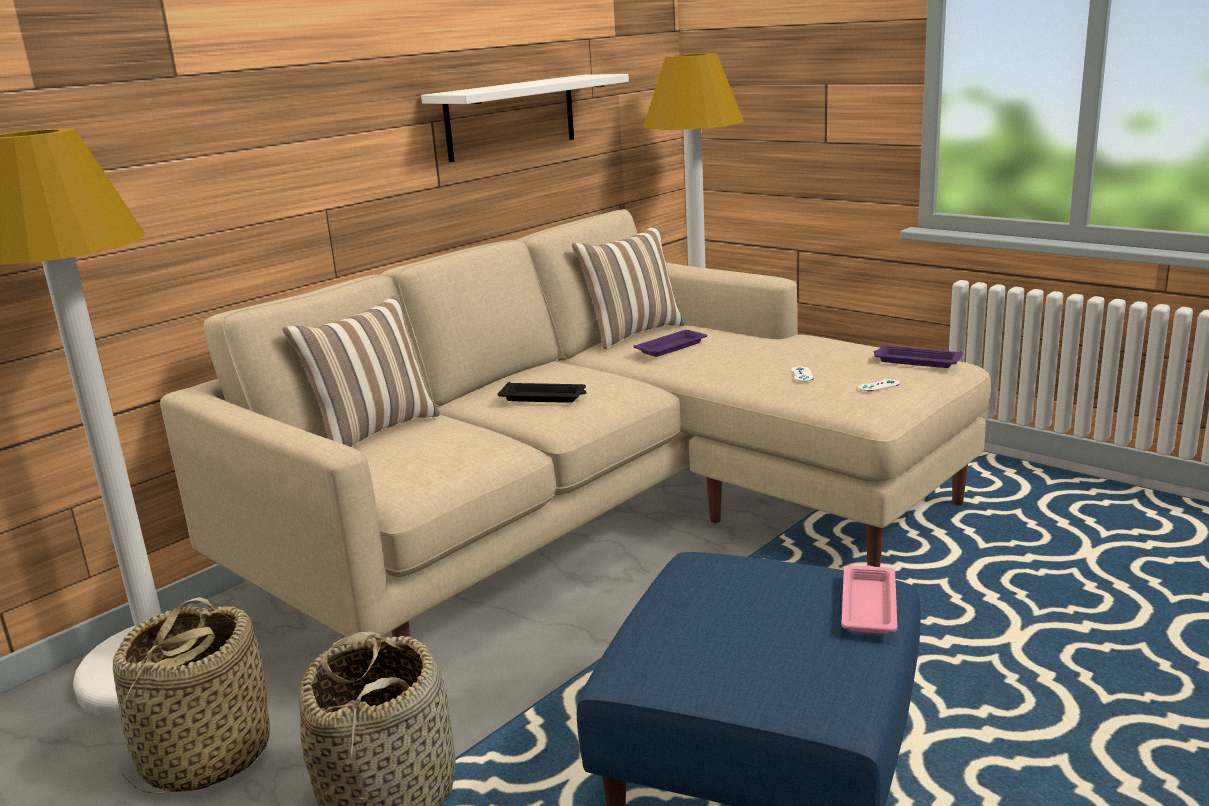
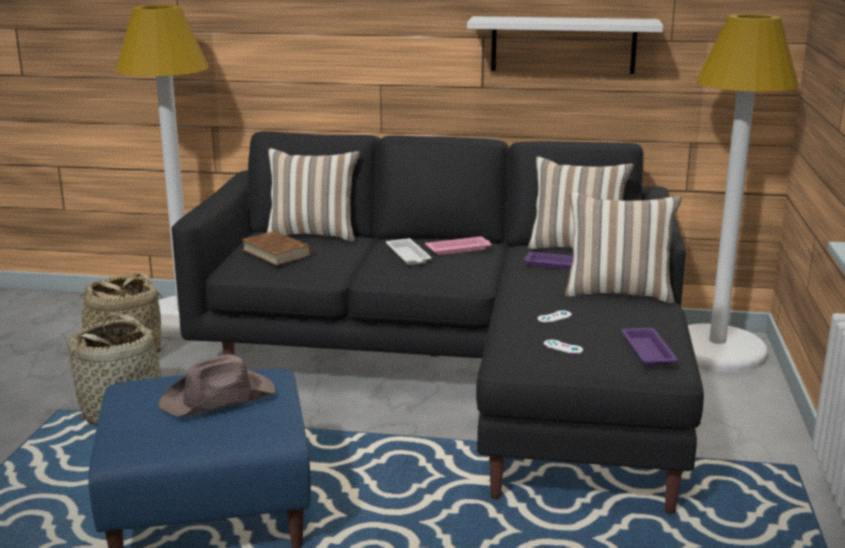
camera: 55 degrees right, 0 degrees up
(415, 459) = (276, 252): none -> brown book
(544, 397) = (408, 256): black tray -> white tray
(601, 521) = (461, 375): beige sofa -> black sofa
(745, 605) = (219, 398): none -> brown hat
(769, 343) = (618, 292): none -> pillow
(869, 605) = (247, 435): pink tray -> pink tray (459, 249)

